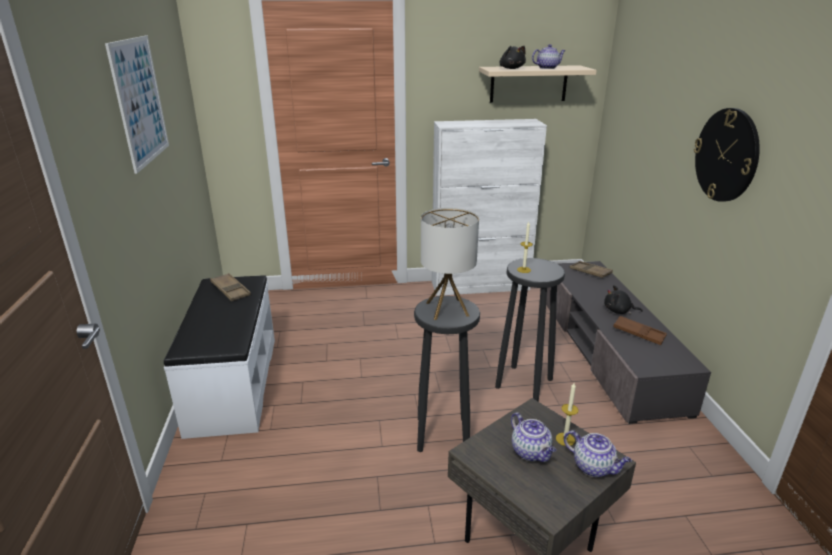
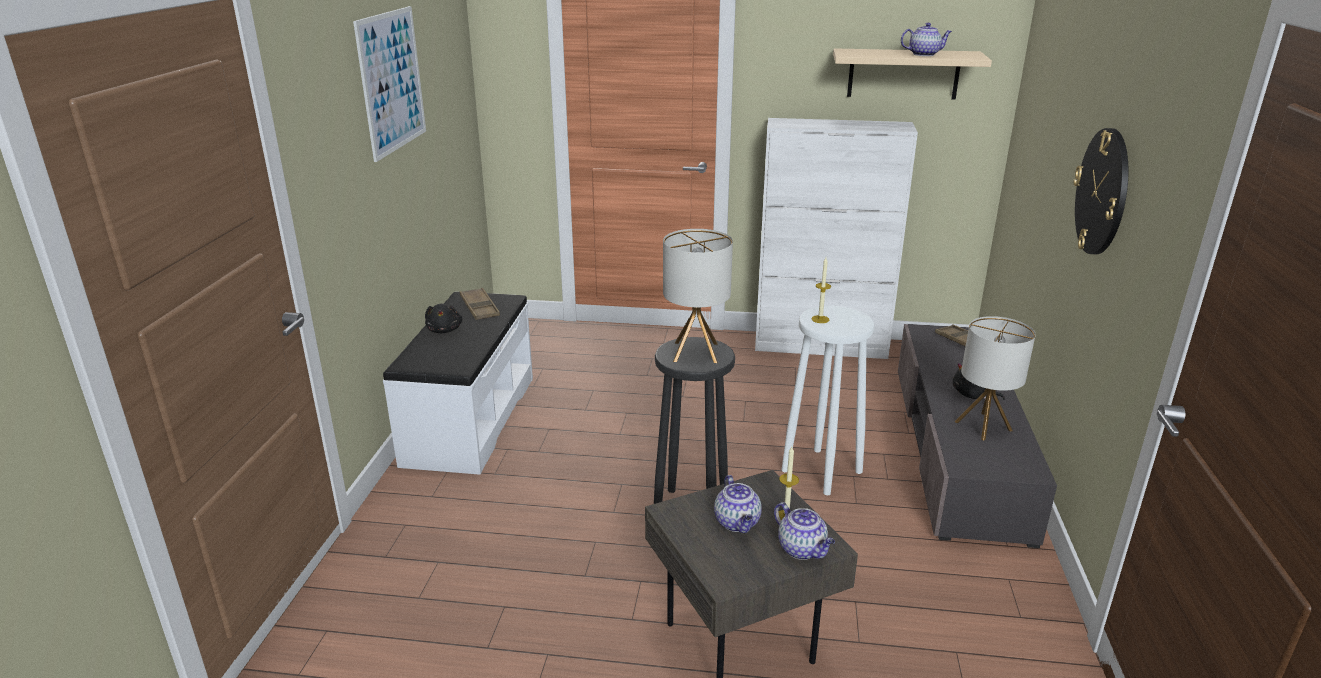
camera: 15 degrees right, 0 degrees up
(511, 68) = (872, 53): black plush toy -> black plush toy (445, 330)
(523, 382) = (821, 470): black stool -> white stool
(638, 333) = (983, 426): brown tray -> table lamp

